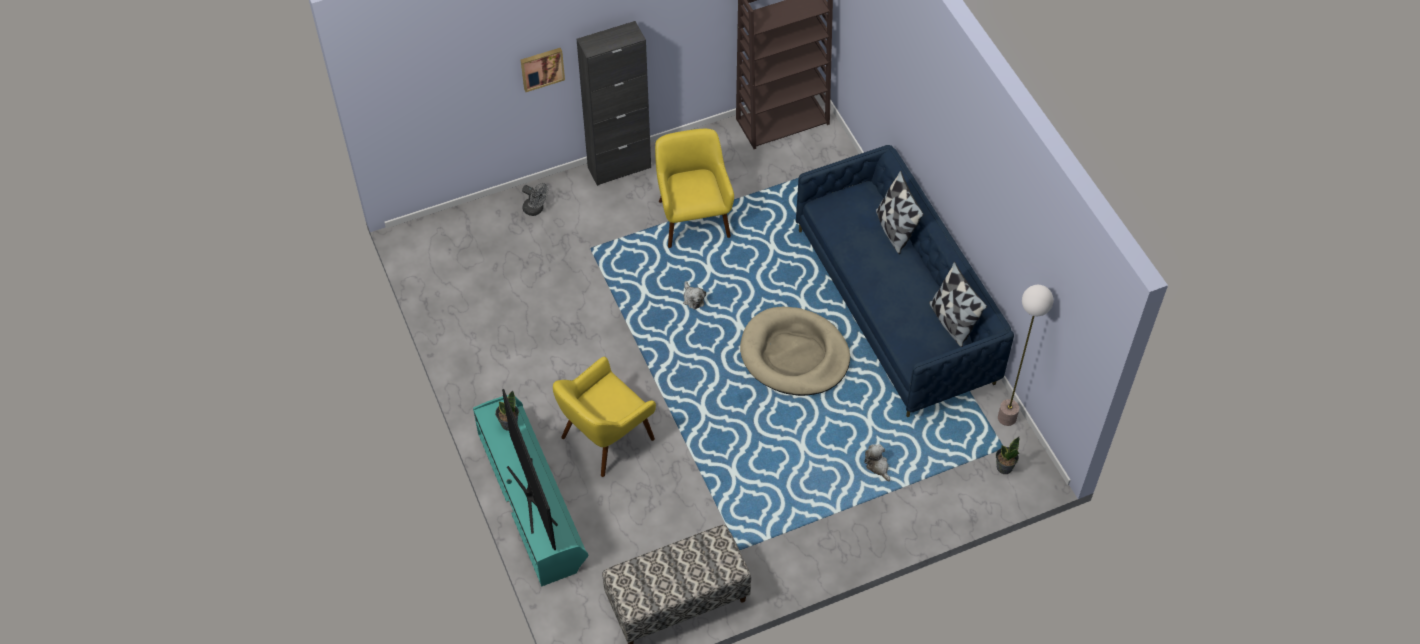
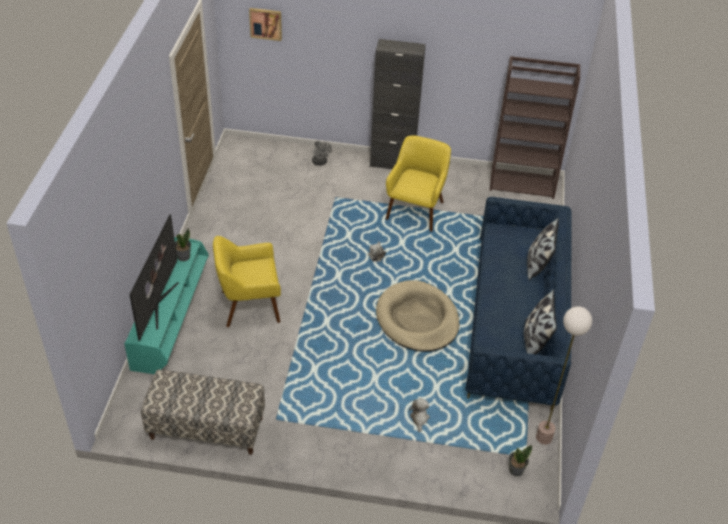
camera: 30 degrees right, 10 degrees down
(542, 68) = (351, 53): picture -> picture (266, 23)

